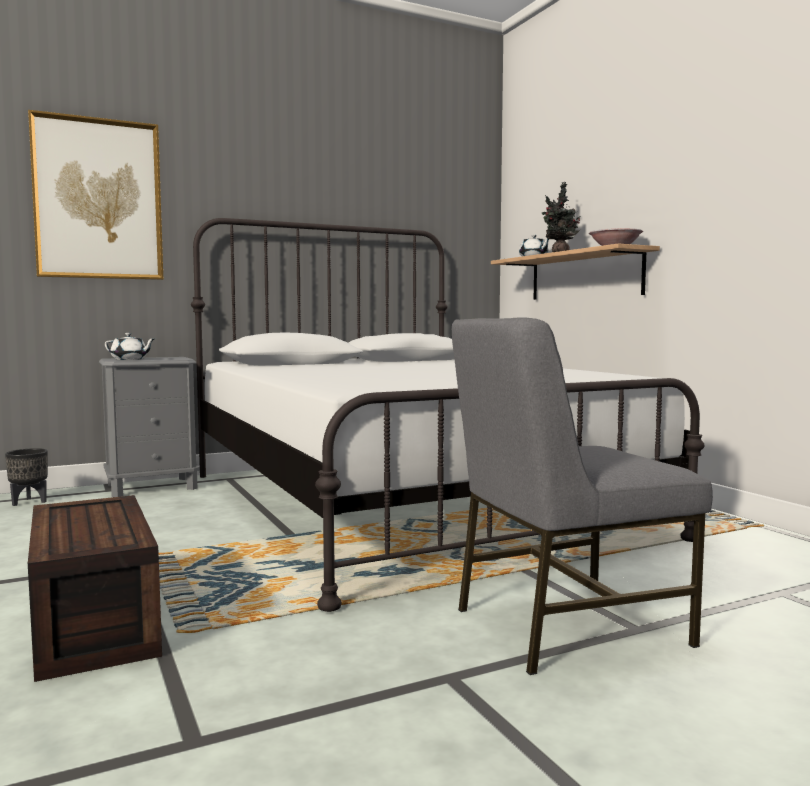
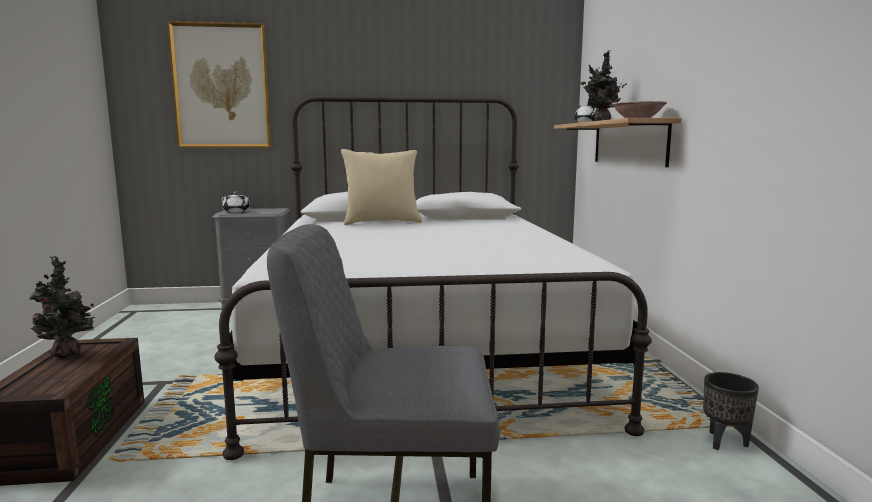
camera: 20 degrees right, 5 degrees up
(29, 502) = (169, 313): black planter -> black planter (725, 442)
(73, 515) = (68, 355): none -> potted plant
(335, 364) = (382, 222): none -> beige pillow

